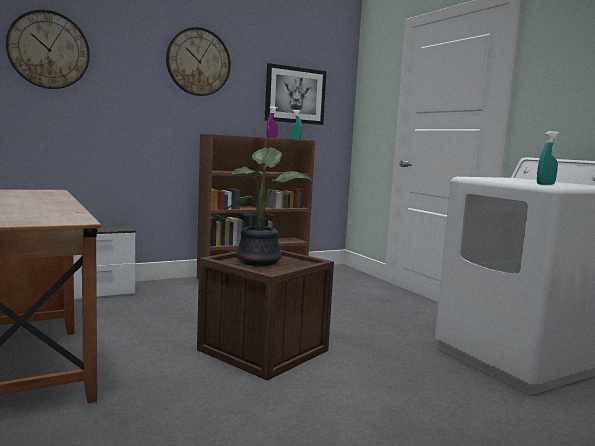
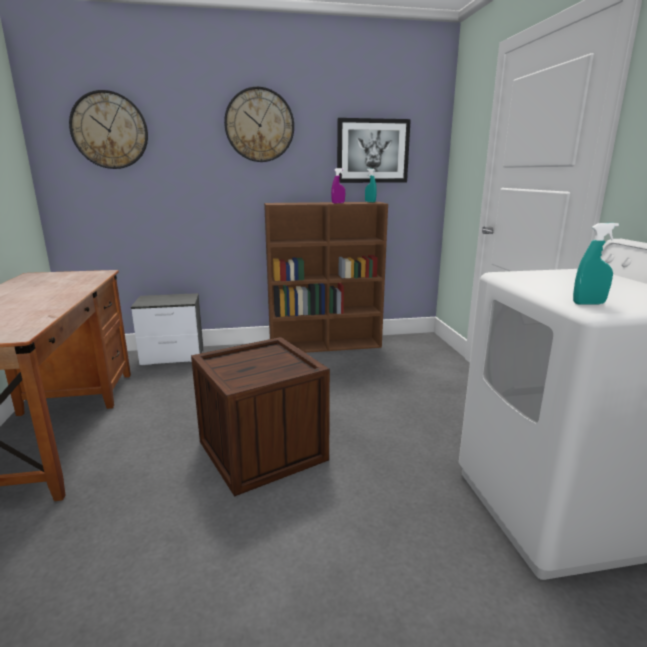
camera: 20 degrees right, 10 degrees up
(260, 261) = (253, 362): potted plant -> none

